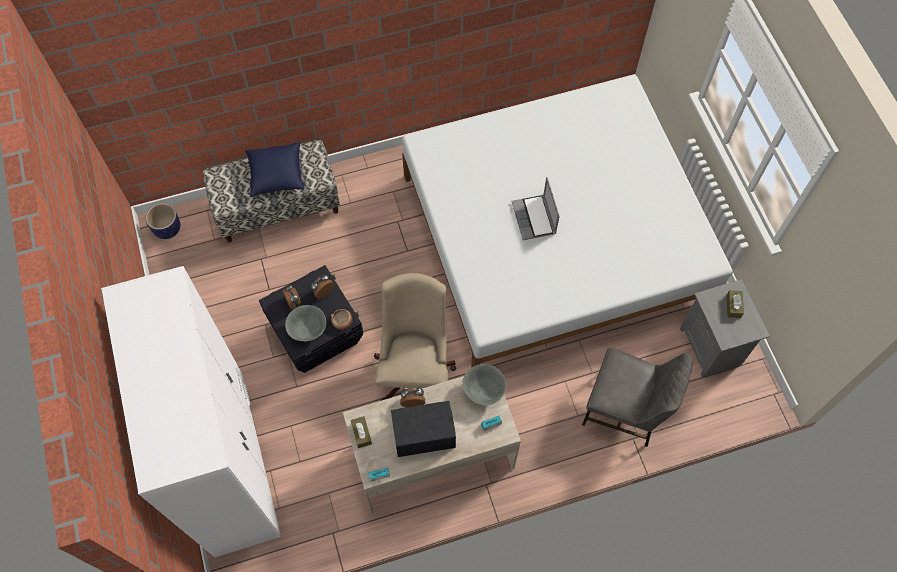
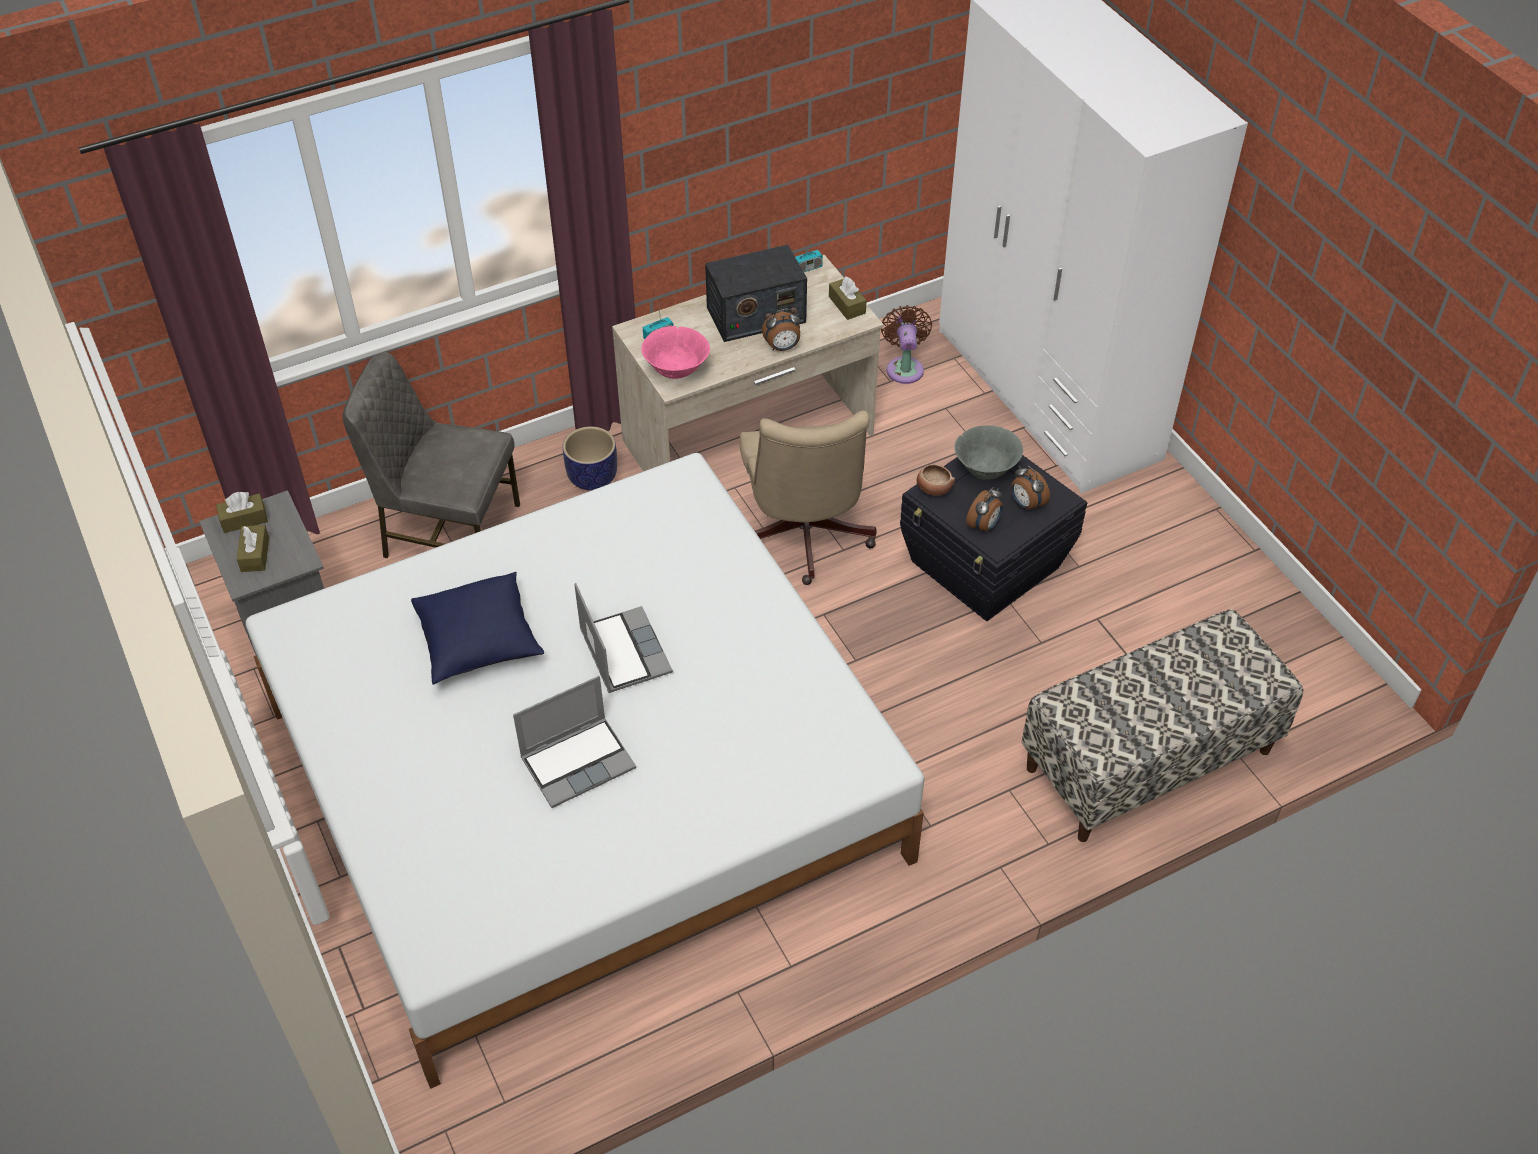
camera: 170 degrees right, 15 degrees down
(167, 229) = (1335, 689): planter -> planter (593, 477)
(276, 175) = (1154, 696): blue pillow -> blue pillow (479, 641)
(315, 504) = (904, 367): none -> brown fan
(483, 391) = (676, 371): grey bowl -> pink bowl
(561, 164) = (578, 762): none -> laptop
(743, 332) = (244, 519): none -> brown tissue box

